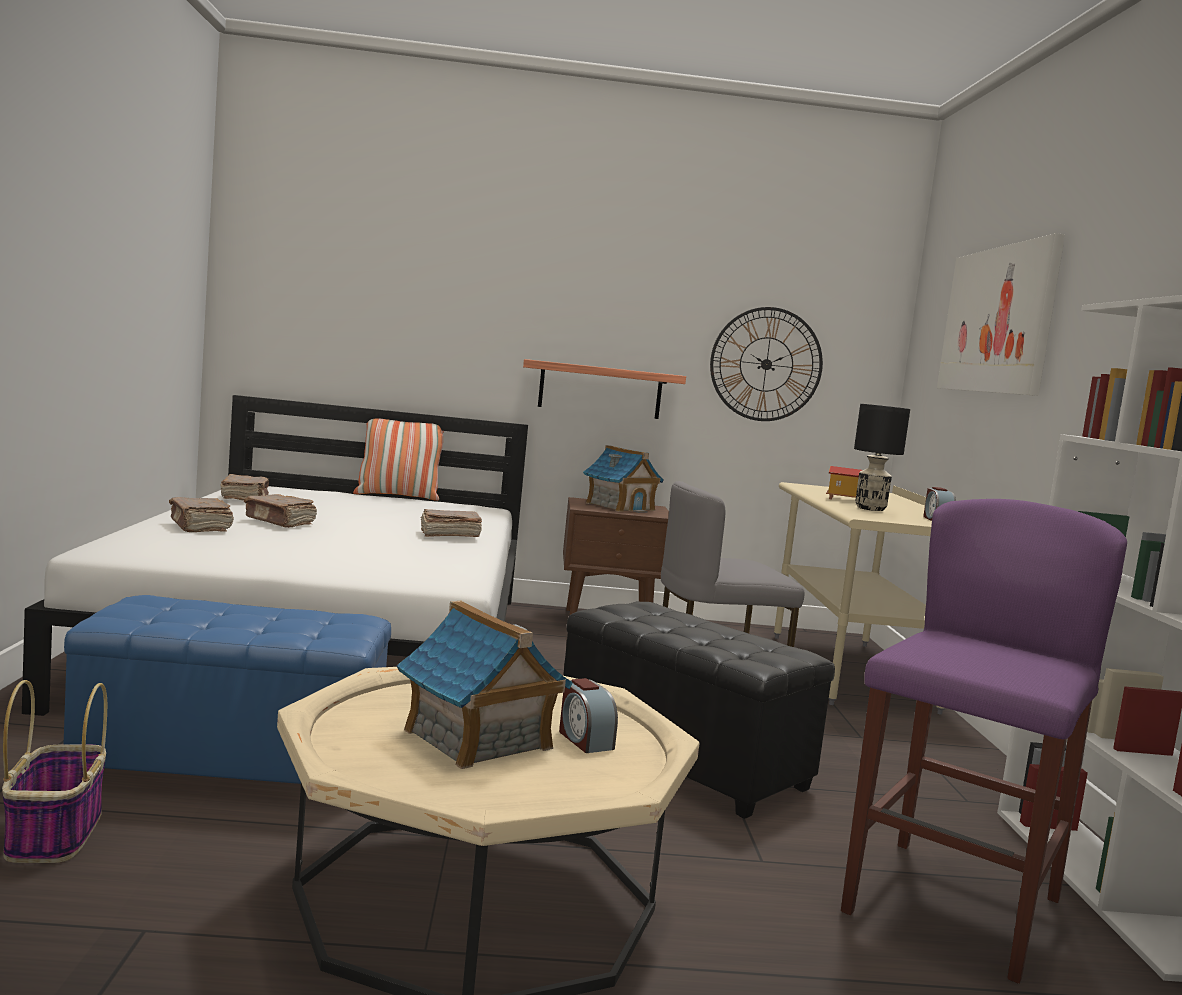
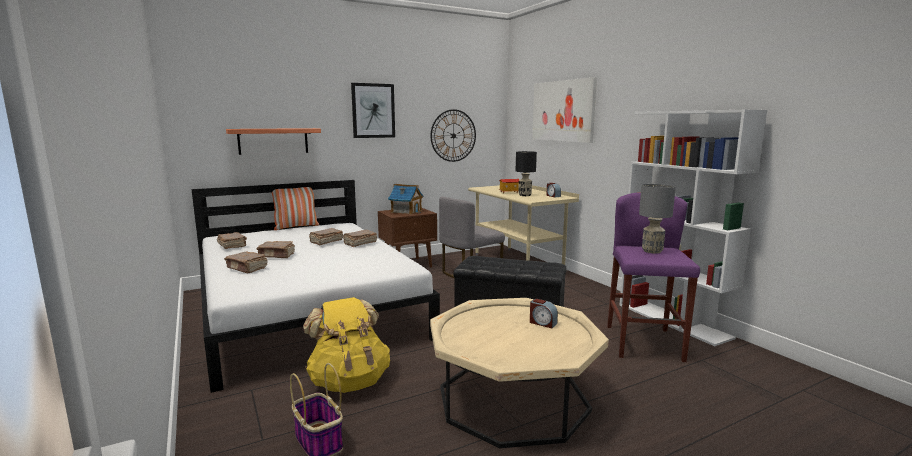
camera: 25 degrees left, 5 degrees up
(233, 766) = (349, 381): blue ottoman -> yellow backpack
(396, 521) = (326, 242): none -> brown book
(478, 739) = (512, 335): toy house -> none
(590, 292) = (373, 110): none -> picture
(600, 390) = (384, 157): shelf -> shelf (273, 141)
(985, 651) = (651, 251): none -> grey table lamp

